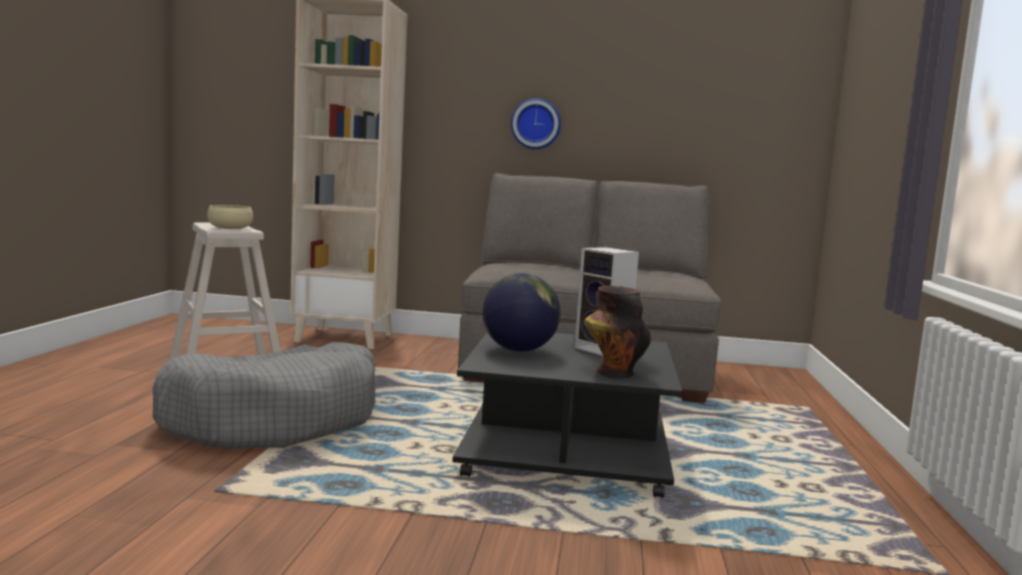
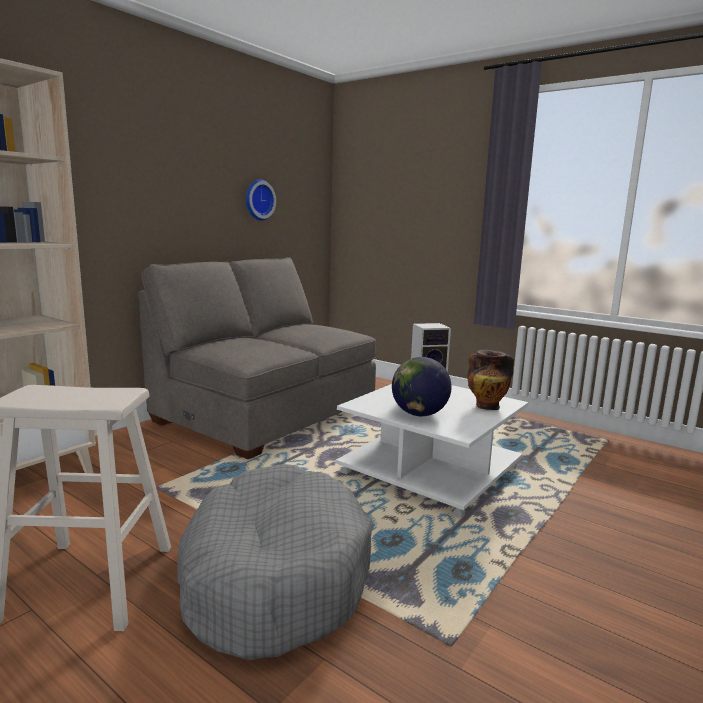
camera: 60 degrees left, 5 degrees up
(230, 228) = (97, 396): beige bowl -> none
(536, 124) = (162, 213): wall clock -> wall clock (258, 200)
(568, 452) = (429, 469): black coffee table -> white coffee table

